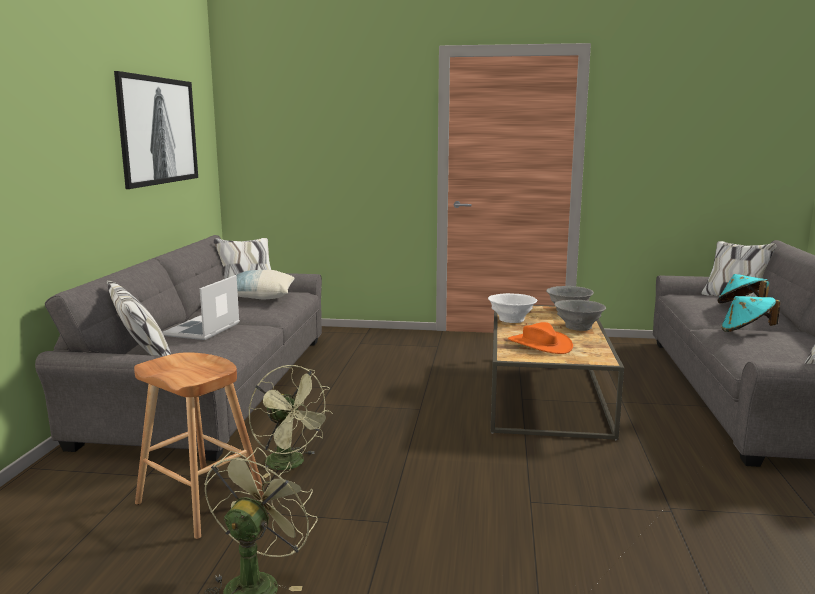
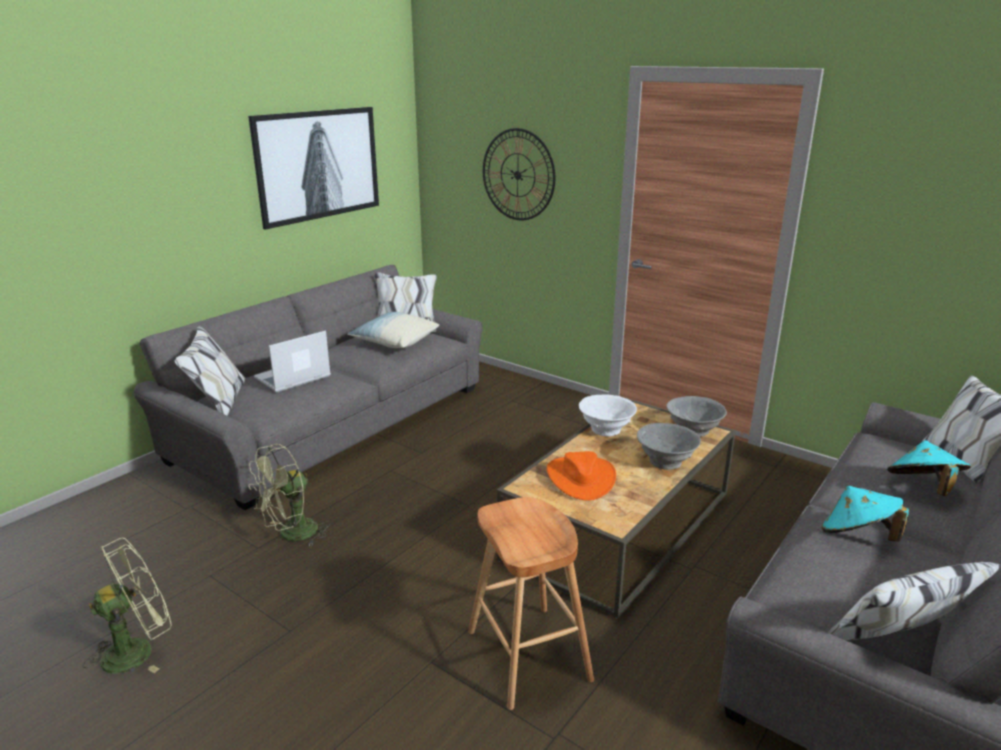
camera: 30 degrees right, 10 degrees up
(200, 502) = (190, 551): brown stool -> brown stool (528, 655)
(291, 464) = (292, 535): green fan -> green fan turned 60 degrees clockwise
(333, 142) = (518, 175): none -> wall clock

